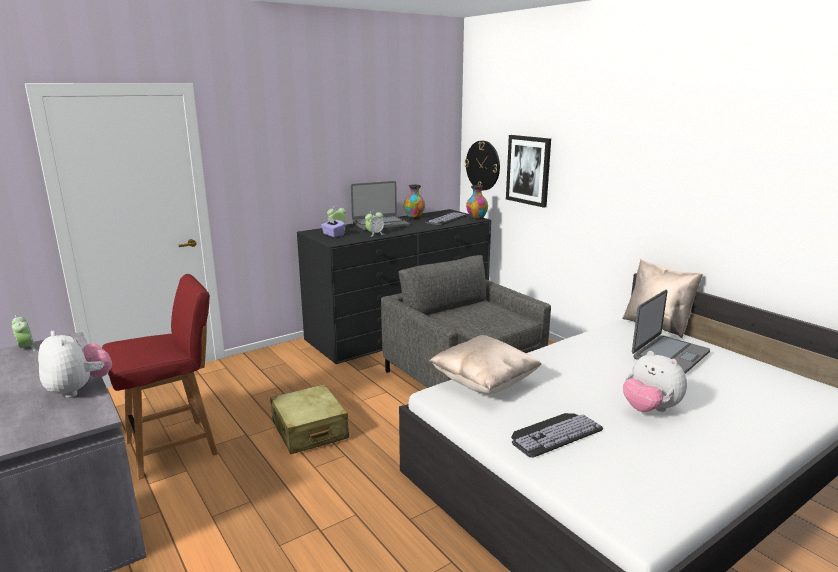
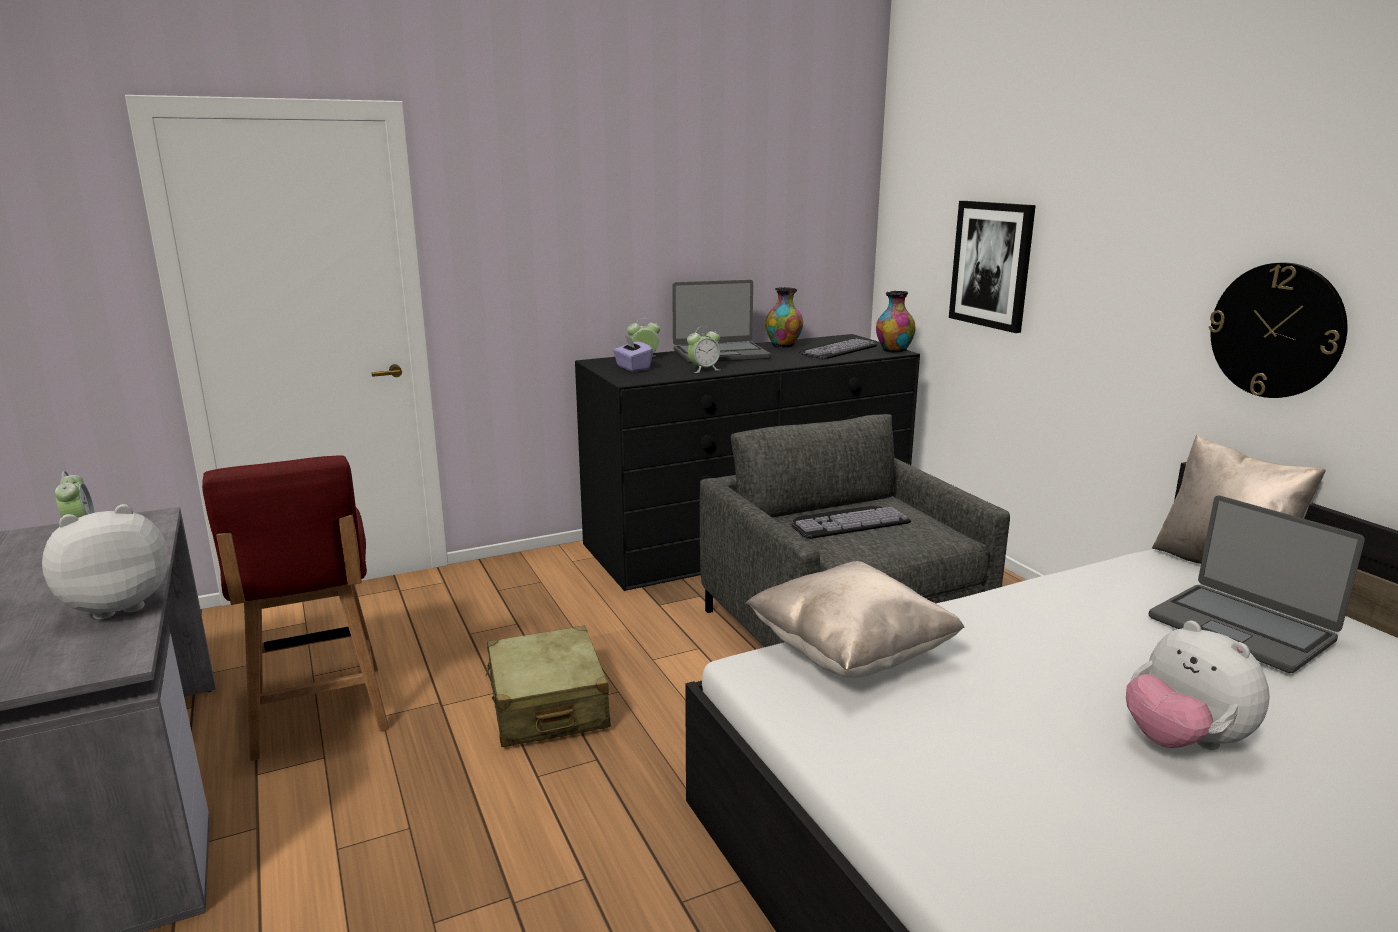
camera: 10 degrees right, 0 degrees up
(79, 389) = (118, 606): plush toy -> plush toy turned 90 degrees counterclockwise
(174, 447) = (318, 713): red chair -> red chair turned 90 degrees clockwise
(483, 165) = (912, 257): wall clock -> wall clock (1276, 330)
(554, 432) = (968, 772): keyboard -> keyboard (848, 521)
(669, 355) = (1241, 628): laptop -> laptop turned 90 degrees clockwise

